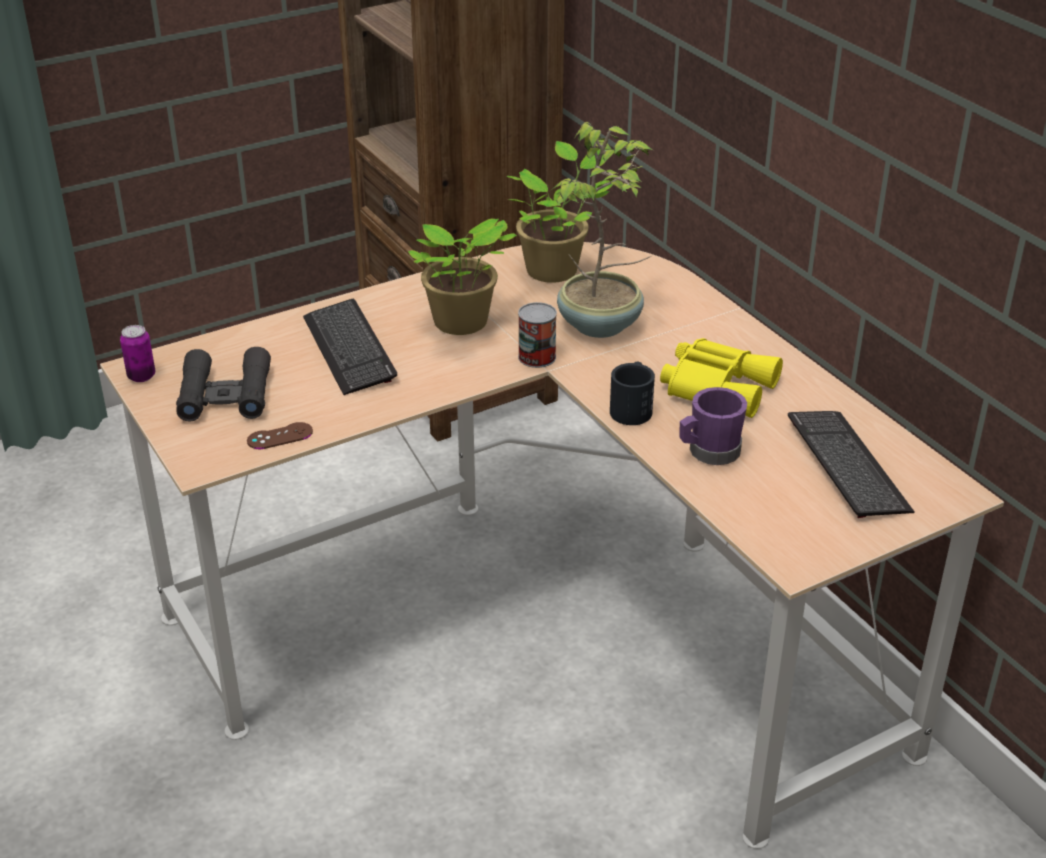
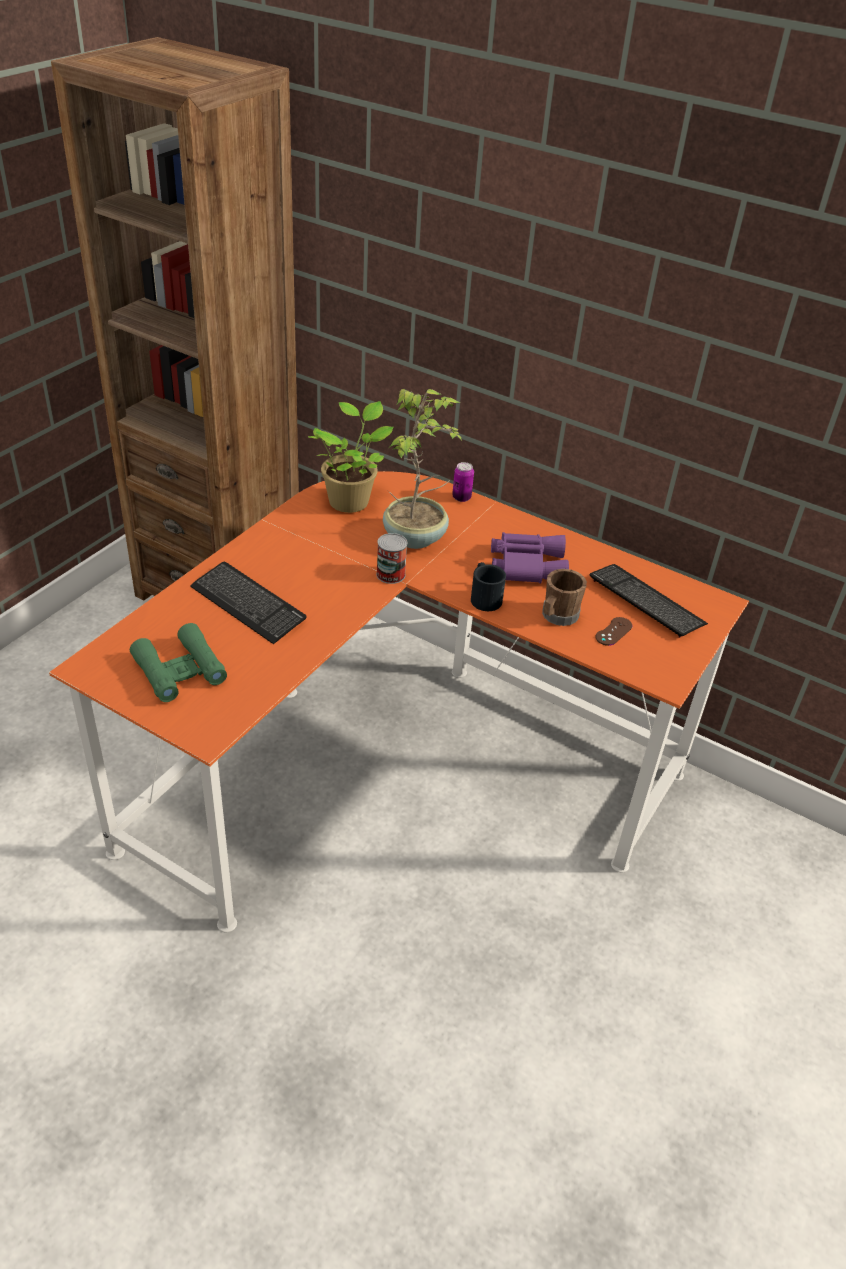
camera: 30 degrees left, 5 degrees up
(141, 376) = (95, 673): can -> can (461, 497)
(225, 395) = (179, 670): black binoculars -> green binoculars
(280, 436) = (251, 693): brown game controller -> brown game controller (613, 631)
(461, 324) = (316, 562): potted plant -> none
(543, 623) = (396, 762): beige desk -> orange desk
(709, 452) = (557, 616): purple mug -> brown mug
(717, 385) = (526, 564): yellow binoculars -> purple binoculars

